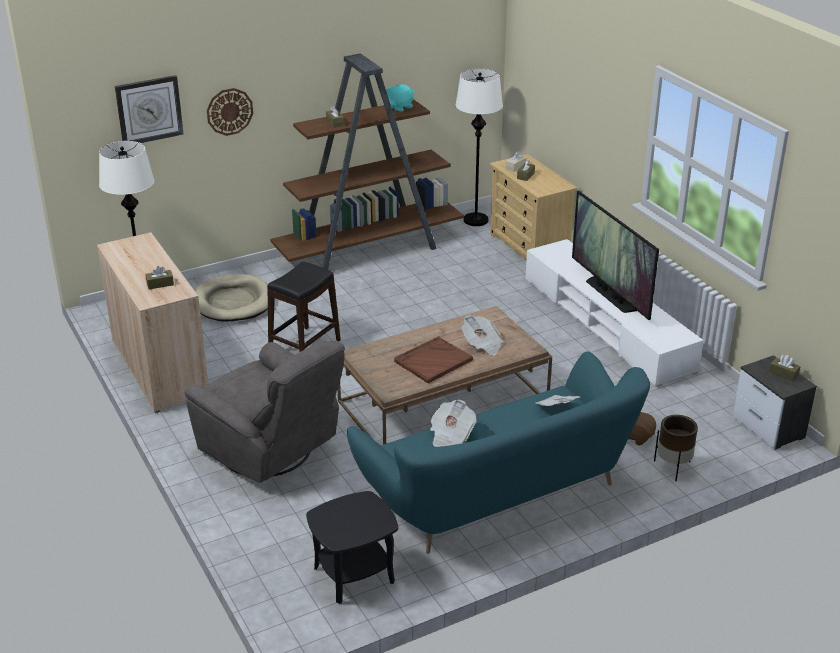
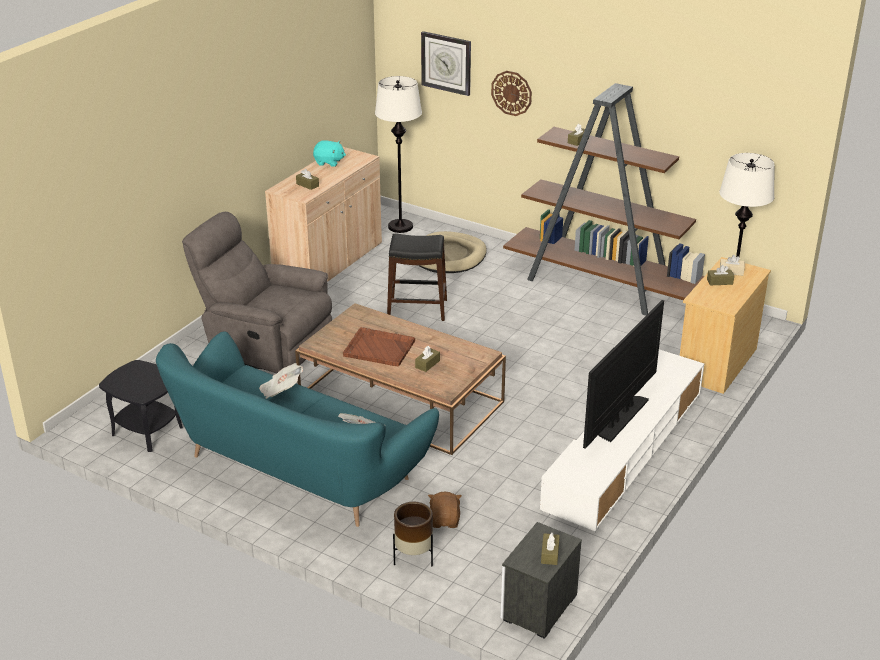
camera: 60 degrees right, 0 degrees up
(271, 452) = (265, 345): grey armchair -> grey armchair turned 105 degrees clockwise
(399, 107) = (650, 156): turquoise plush toy -> turquoise plush toy (329, 162)
(482, 345) = (427, 364): newspaper -> brown tissue box

